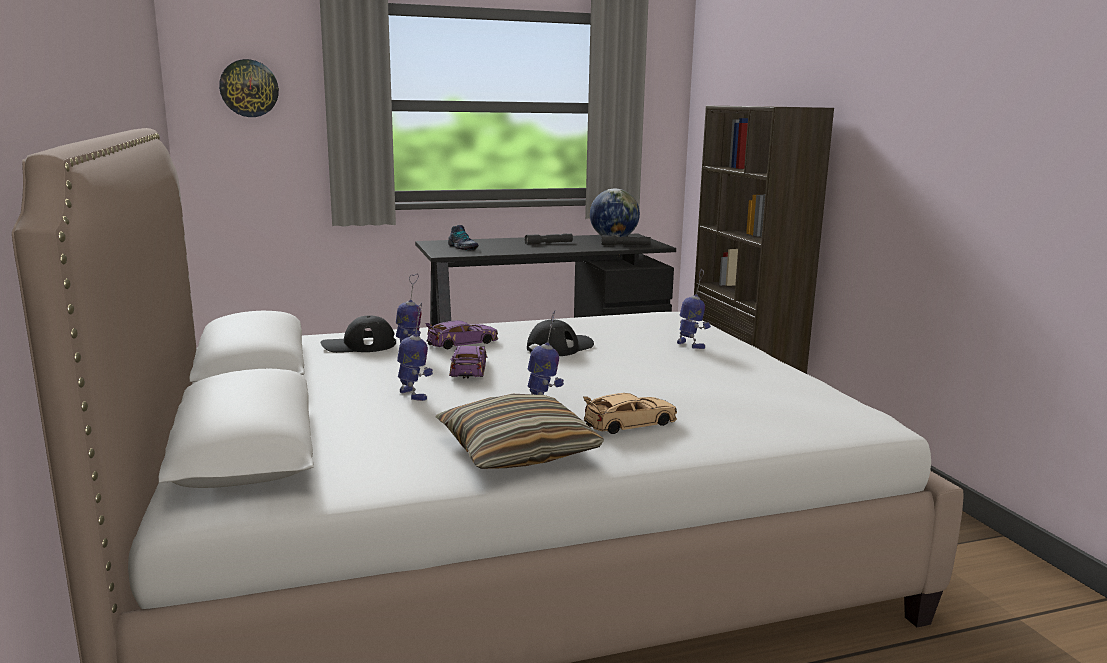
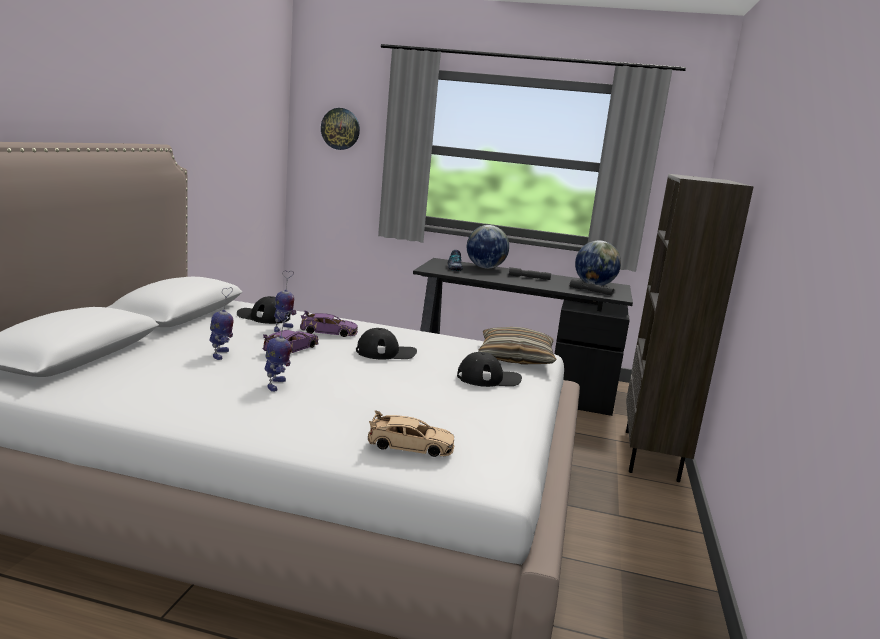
camera: 30 degrees right, 0 degrees up
(488, 241) = (485, 267): none -> globe
(517, 450) = (193, 407): pillow -> pillow (515, 357)
(630, 423) = (301, 415): beige toy car -> beige toy car (410, 446)
(691, 345) = (489, 378): toy robot -> black cap

